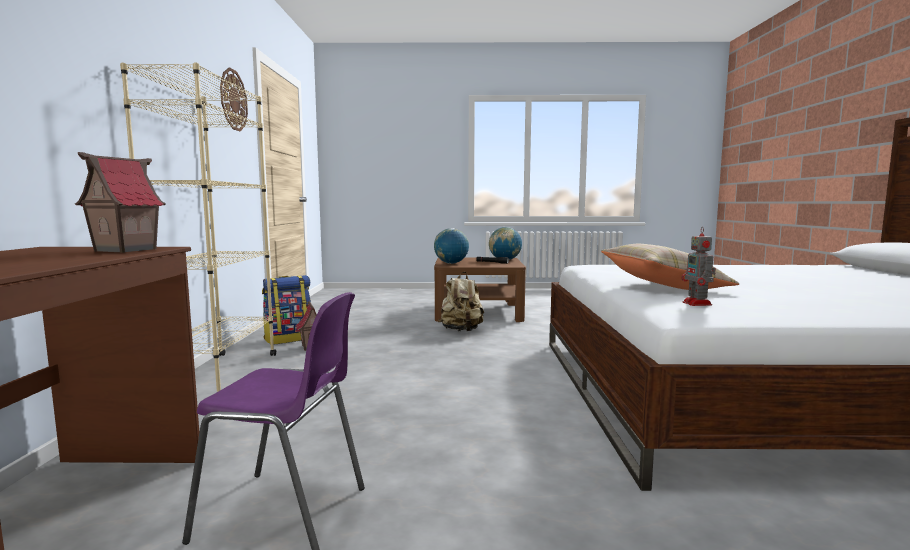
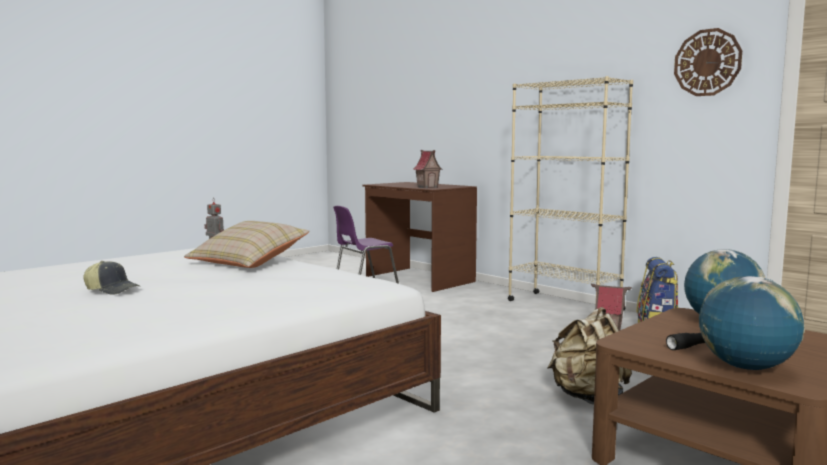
camera: 135 degrees right, 0 degrees up
(792, 279) = (112, 290): none -> cap

